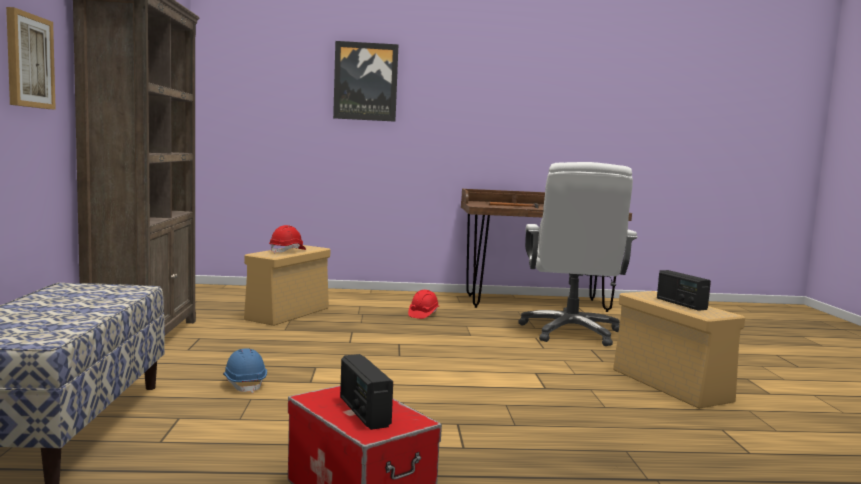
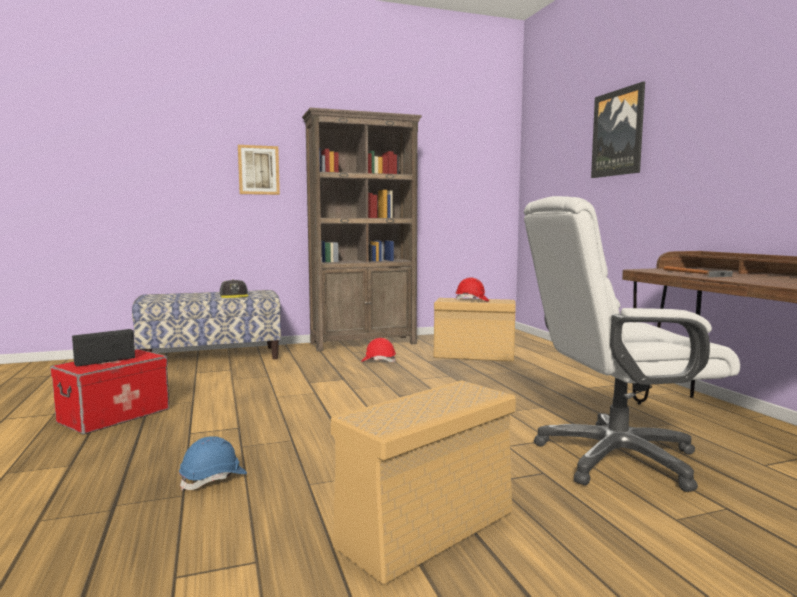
camera: 75 degrees right, 0 degrees up
(99, 299) = (234, 295): none -> grey cap
(245, 384) = (294, 371): blue hard hat -> blue hard hat (214, 479)
(423, 314) = (555, 388): red hard hat -> red hard hat (378, 361)
(681, 304) = (425, 405): radio -> none

